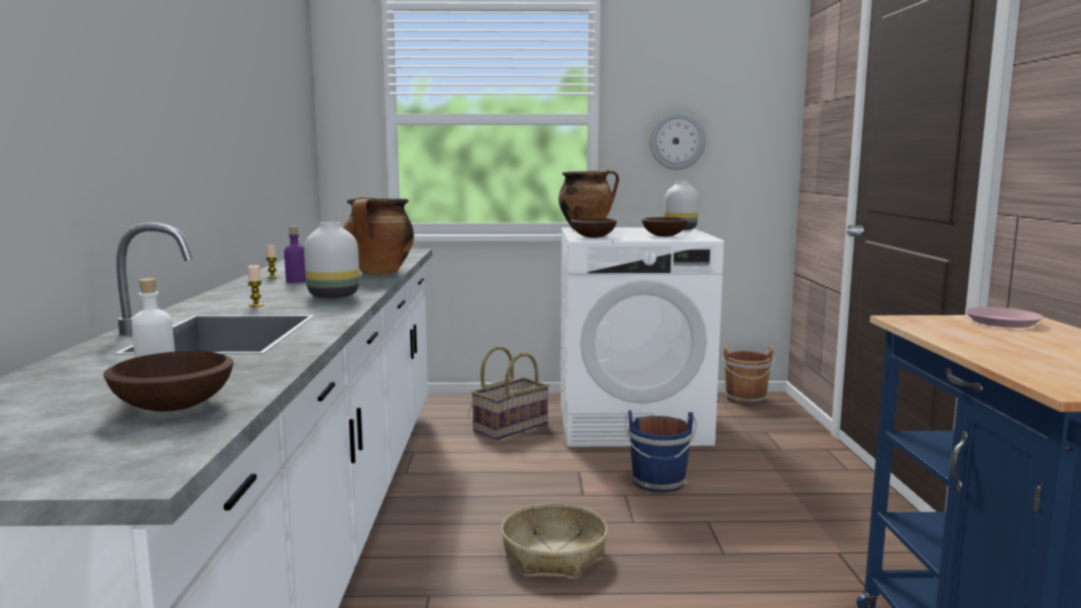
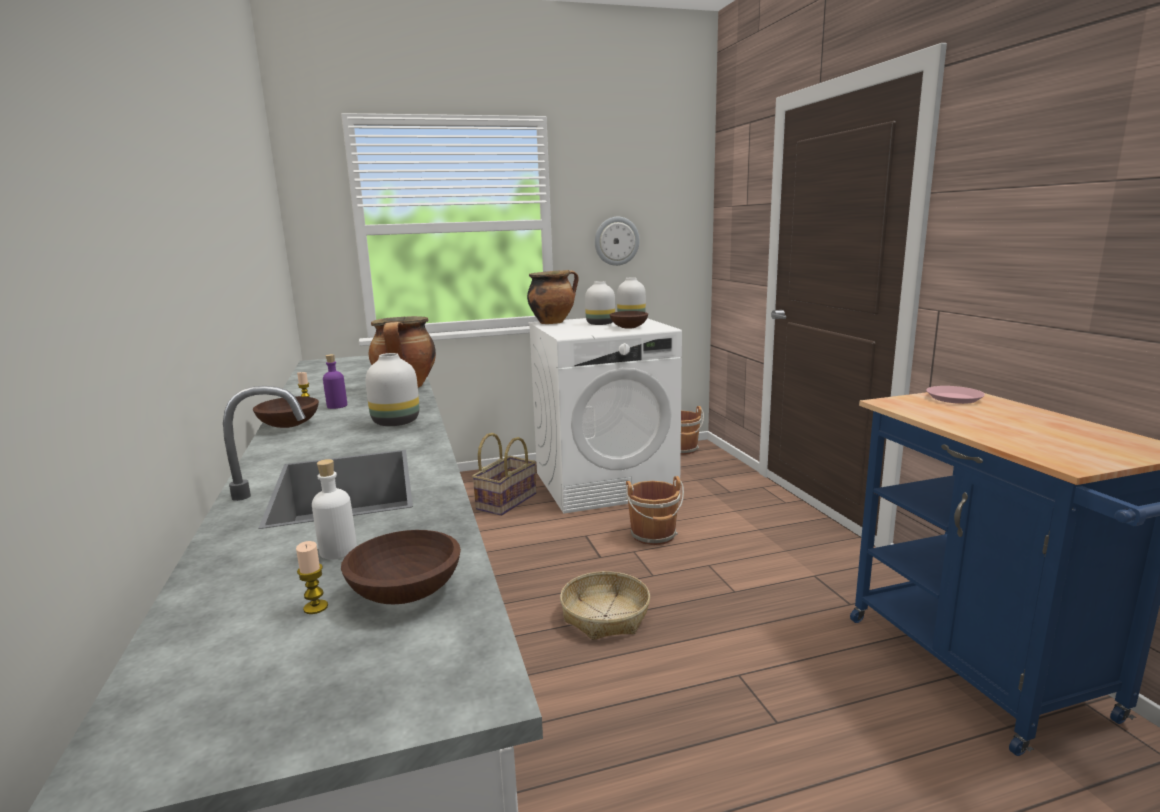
camera: 15 degrees left, 5 degrees up
(256, 305) = (333, 443): candle -> candle (315, 607)
(592, 237) = (572, 333): brown bowl -> brown bowl (288, 425)
(638, 232) = (601, 324): none -> white vase
(659, 482) = (654, 536): blue bucket -> brown bucket

